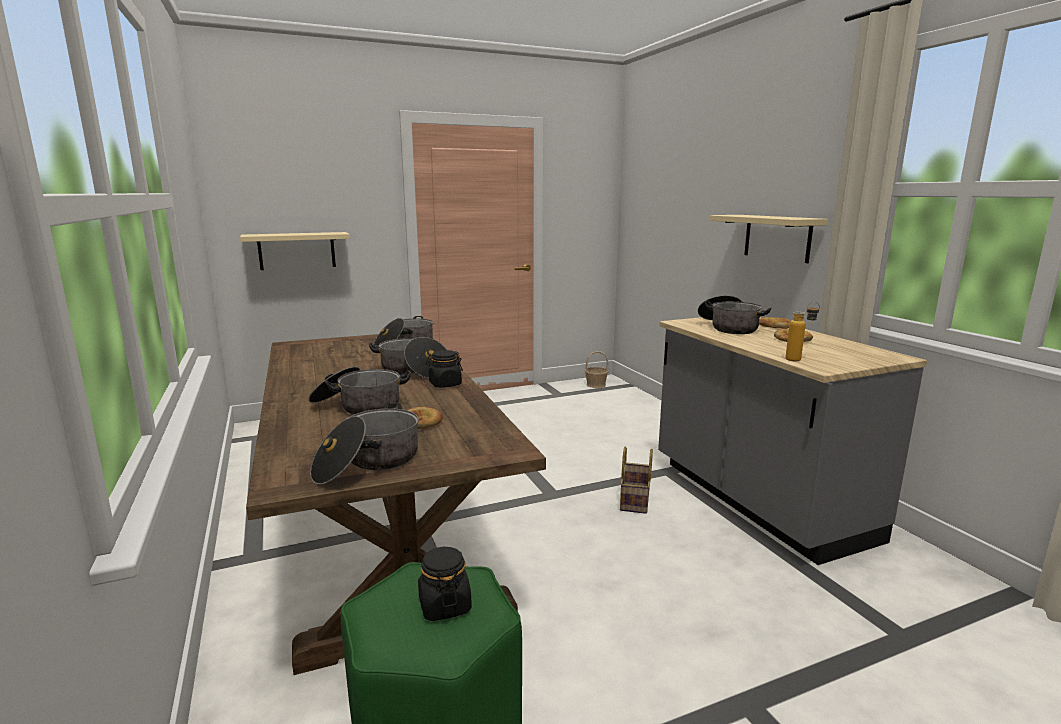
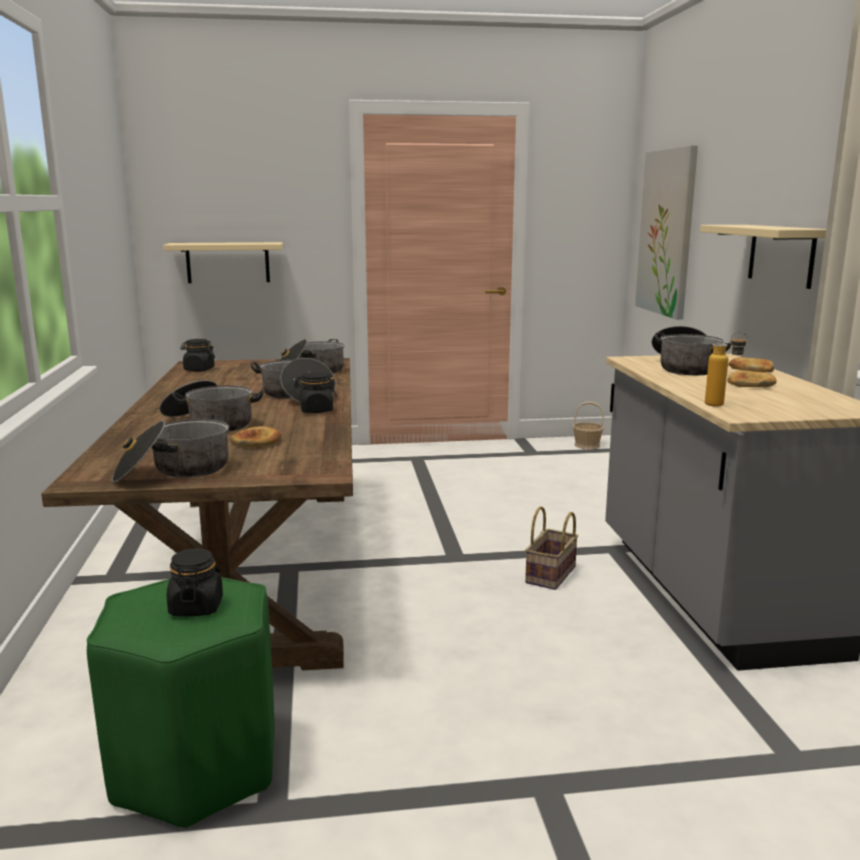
camera: 15 degrees right, 0 degrees up
(299, 350) = (199, 369): none -> black jar
(657, 220) = (666, 232): none -> picture

